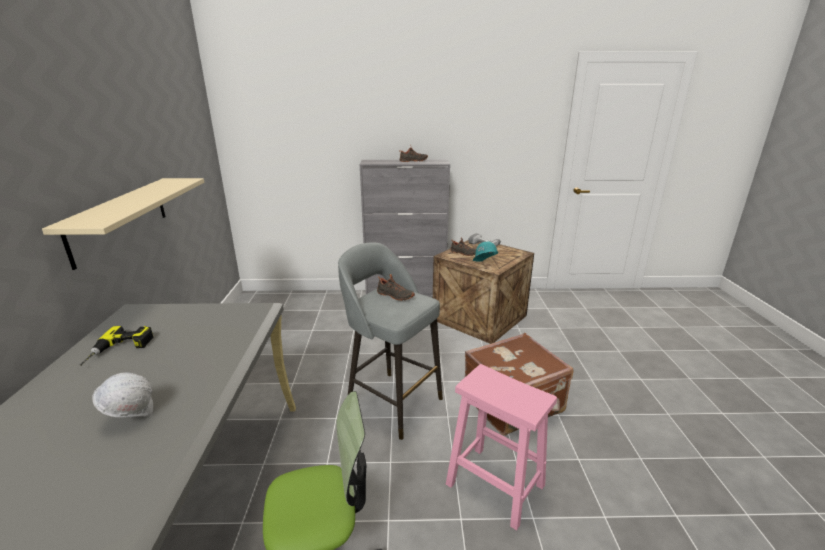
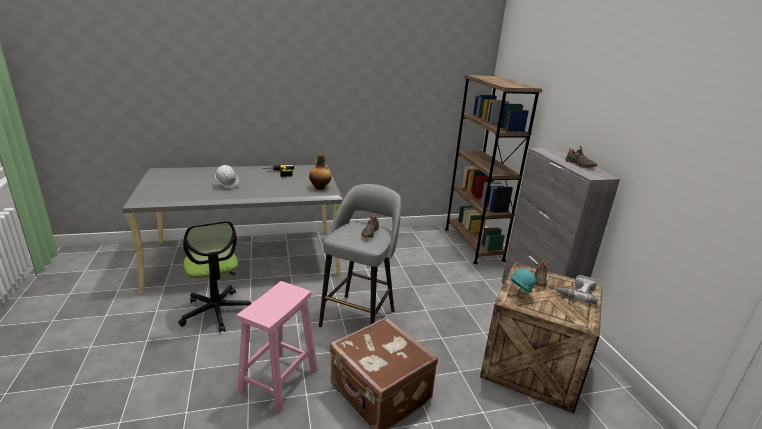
camera: 75 degrees right, 0 degrees up
(120, 219) = (348, 122): beige shelf -> none
(235, 314) = (320, 188): none -> bottle
(289, 299) = (473, 244): none -> brown bookcase

